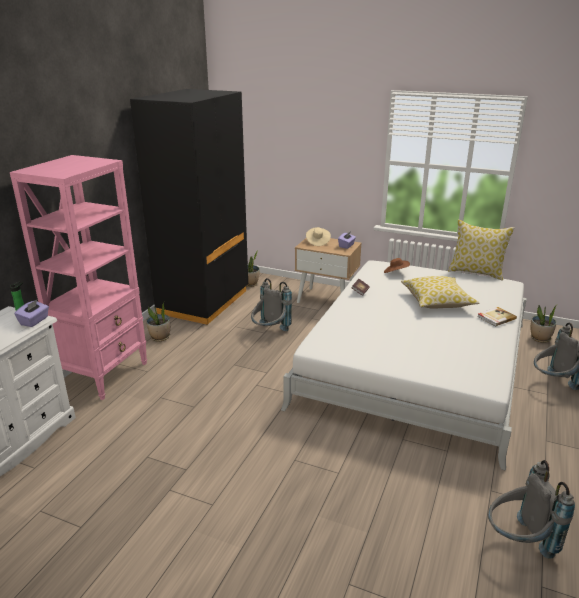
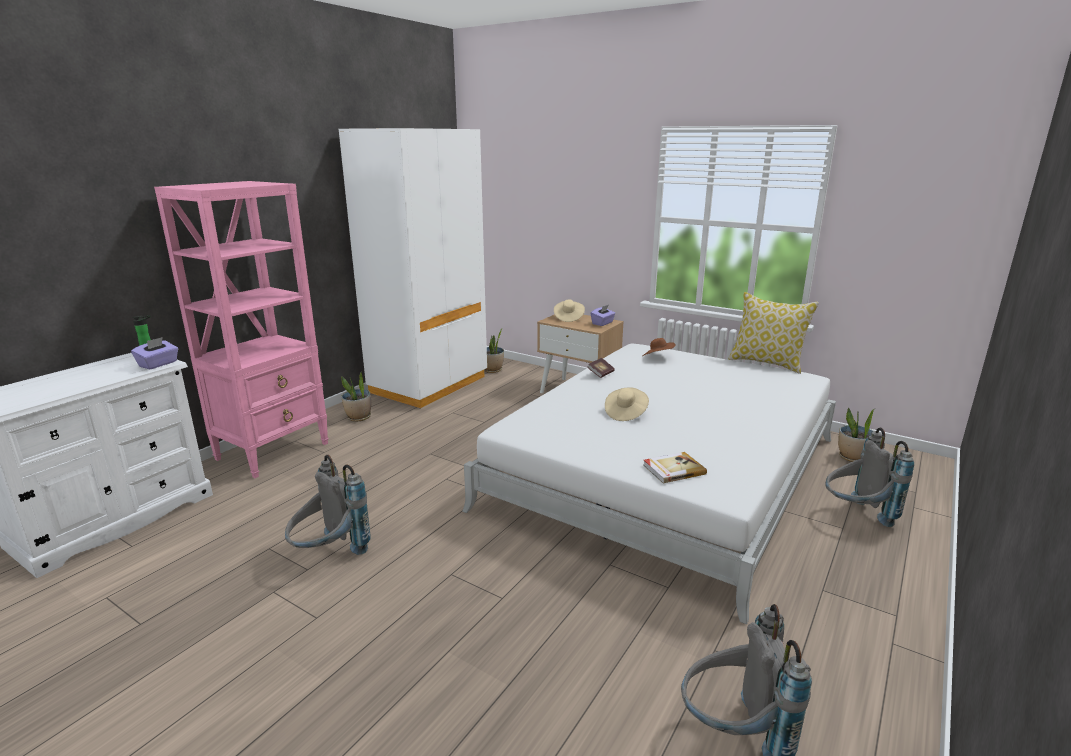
camera: 10 degrees right, 5 degrees down
(204, 302) = (429, 385): black wardrobe -> white wardrobe
(270, 332) = (491, 422): grey backpack -> grey backpack (330, 554)
(394, 325) = (625, 413): none -> beige hat
(437, 301) = (698, 391): pillow -> none
(496, 318) = (773, 414): book -> book (673, 469)

